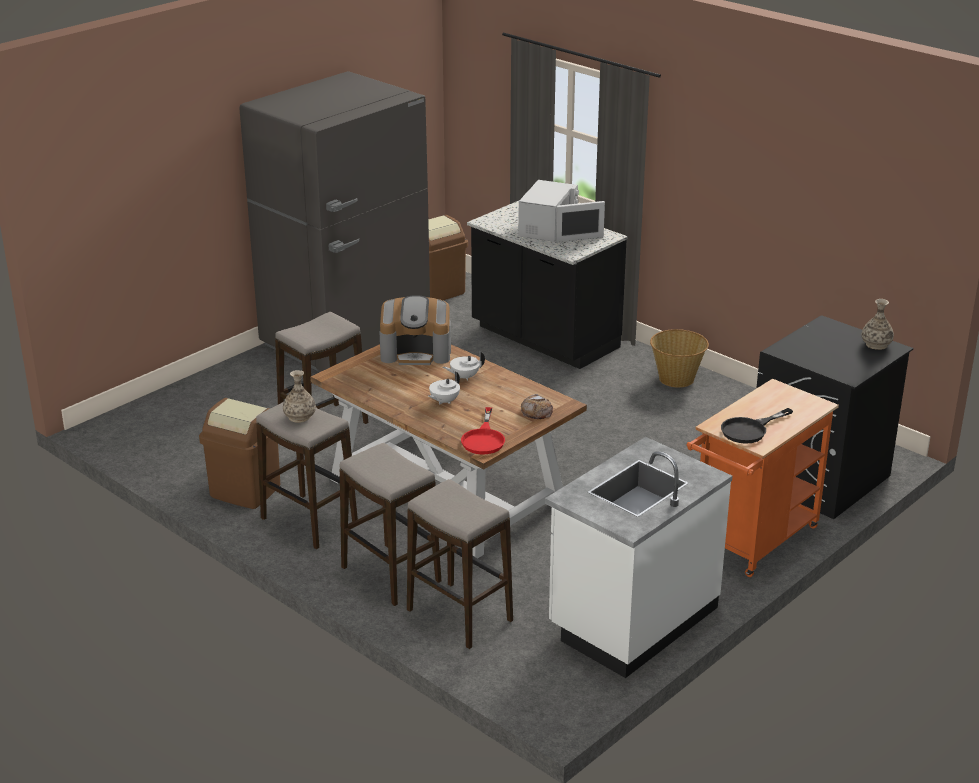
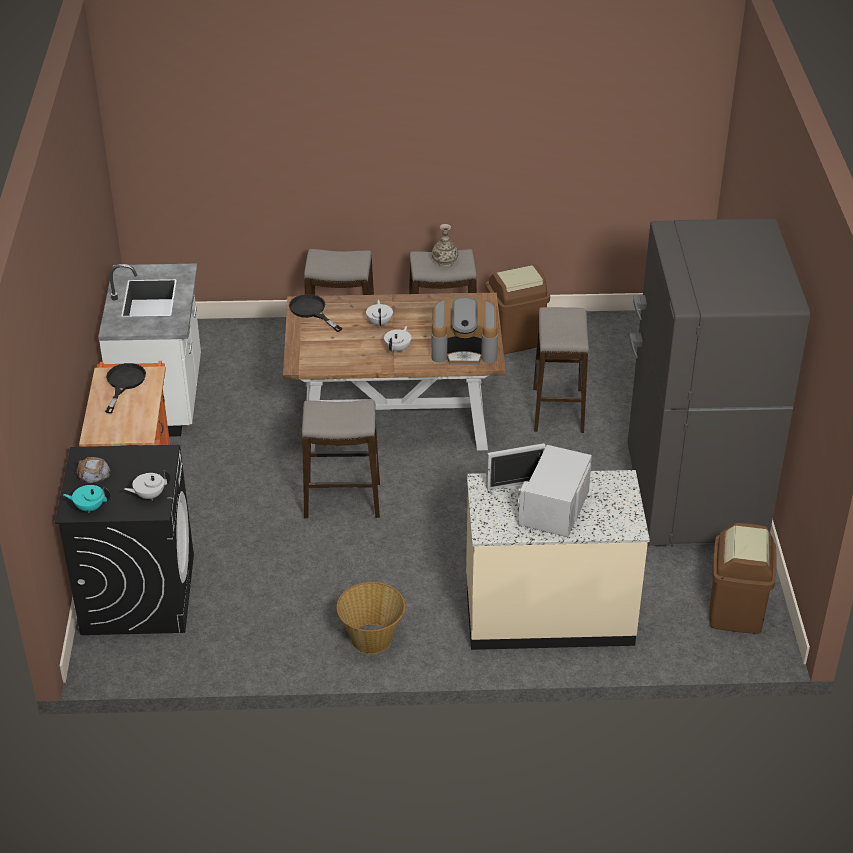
camera: 135 degrees right, 10 degrees up
(416, 352) = (464, 349): coffee machine -> coffee machine turned 135 degrees counterclockwise
(459, 615) = (267, 345): stool -> stool (342, 501)
(484, 439) = (311, 311): red frying pan -> black frying pan
(536, 411) = (308, 349): bread -> bread (93, 473)
(544, 339) = (548, 612): black counter -> beige counter
(549, 229) = (551, 506): white microwave -> white microwave turned 45 degrees clockwise
(820, 332) = (149, 495): none -> white teapot
(876, 344) = (89, 507): vase -> turquoise teapot

